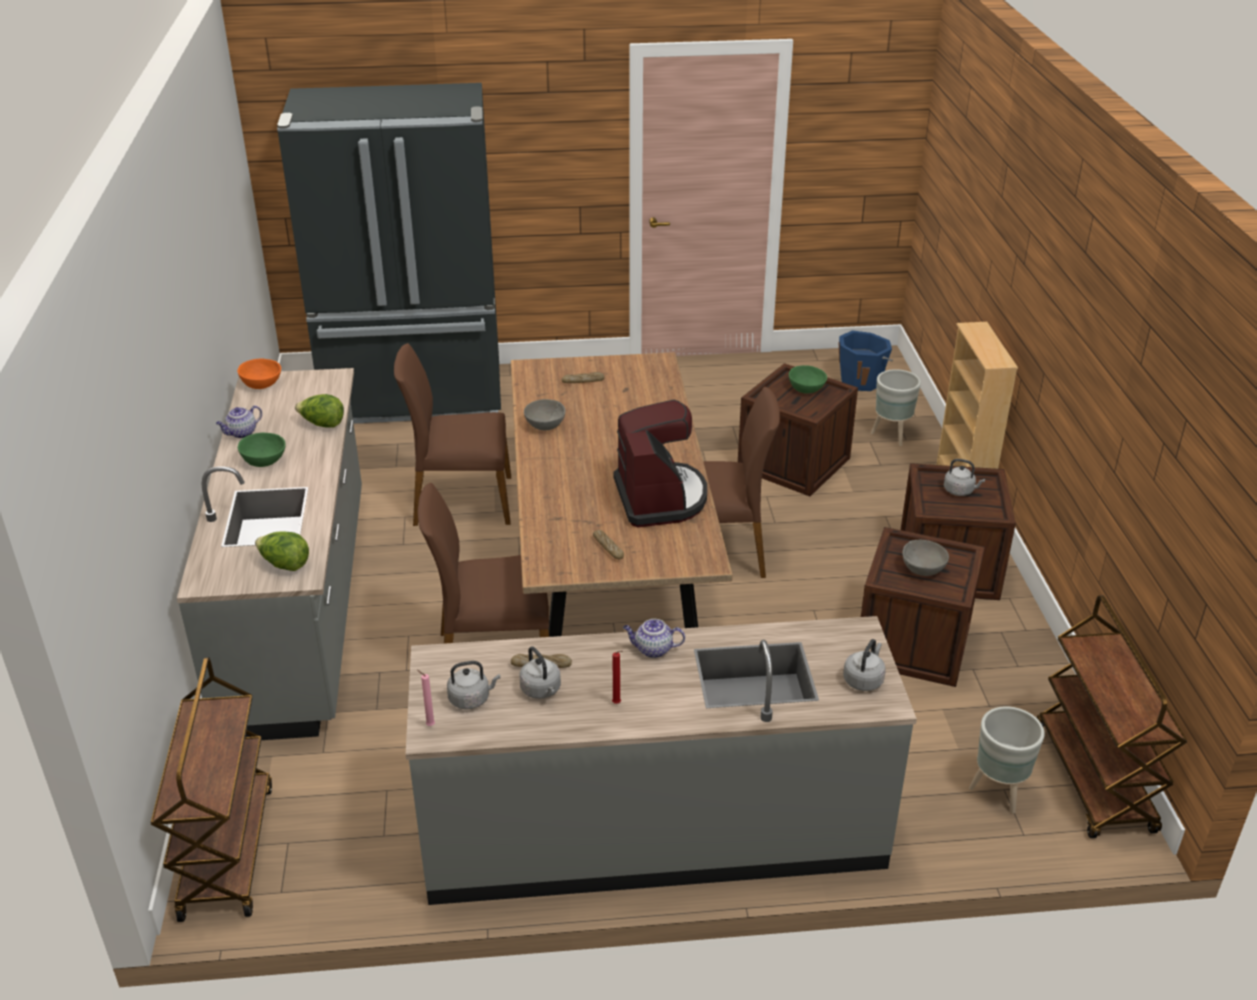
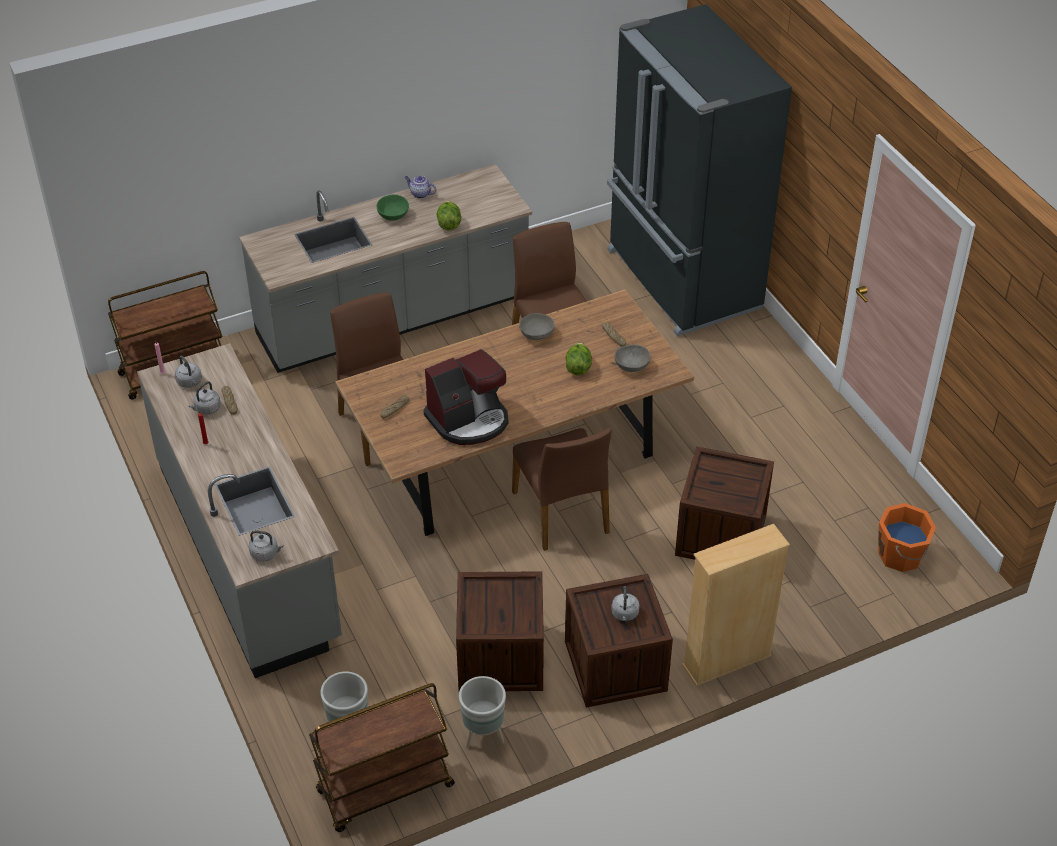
camera: 70 degrees right, 10 degrees up
(261, 384) = (486, 178): orange bowl -> none
(284, 565) = (286, 265): lettuce -> lettuce (578, 367)
(652, 650) = (261, 447): teapot -> none
(805, 389) = (740, 485): green bowl -> none
(861, 380) = (901, 555): blue bucket -> orange bucket
(891, 436) = (809, 594): grey planter -> grey planter (482, 736)
(922, 570) = (497, 605): grey bowl -> grey bowl (631, 367)

